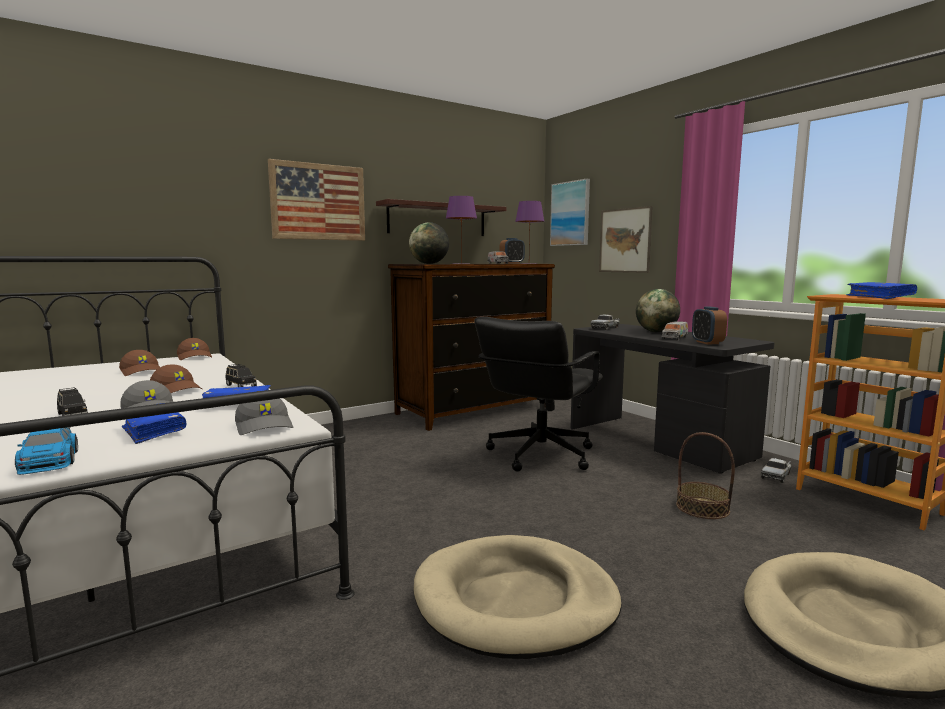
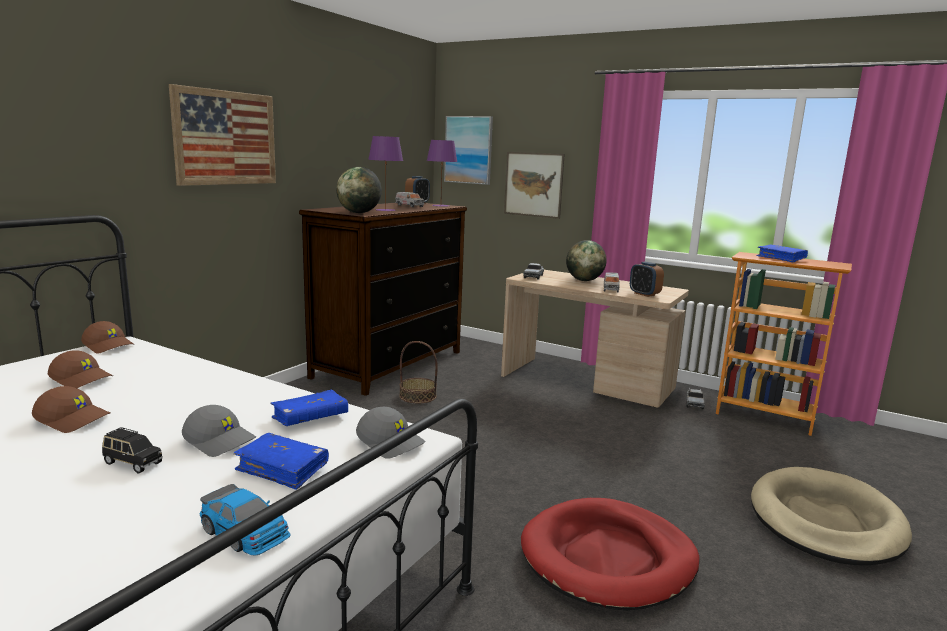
camera: 25 degrees left, 5 degrees up
(177, 390) = (193, 405): brown cap -> brown cap (74, 419)
(241, 386) = (262, 389): black toy car -> none
(437, 220) = (343, 155): shelf -> none
(515, 601) = (608, 558): beige dog bed -> red dog bed
(539, 455) = (499, 409): black office chair -> none
(659, 443) = (587, 382): black desk -> beige desk
(702, 508) = (668, 442): basket -> basket (418, 396)

